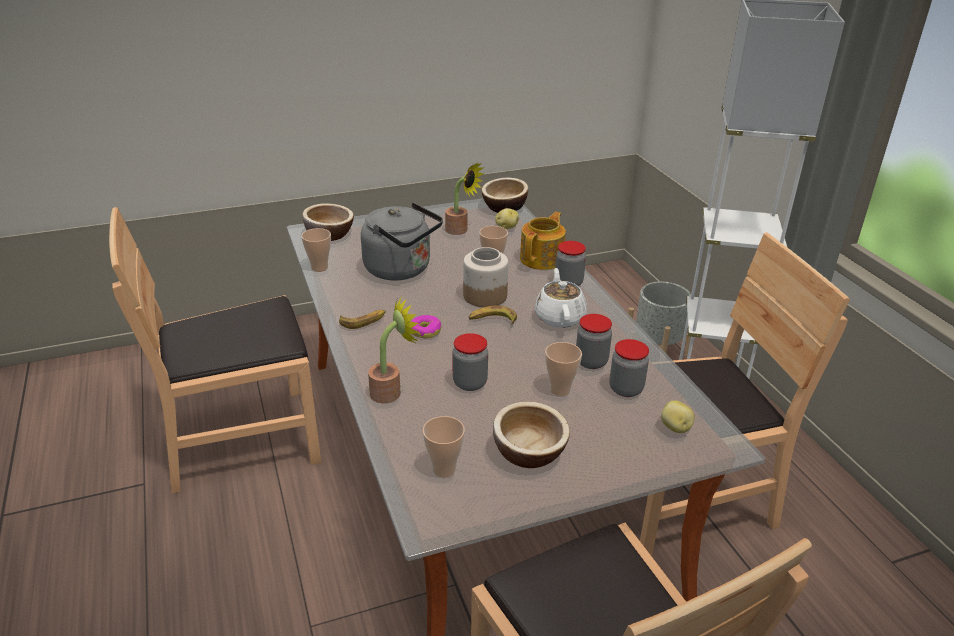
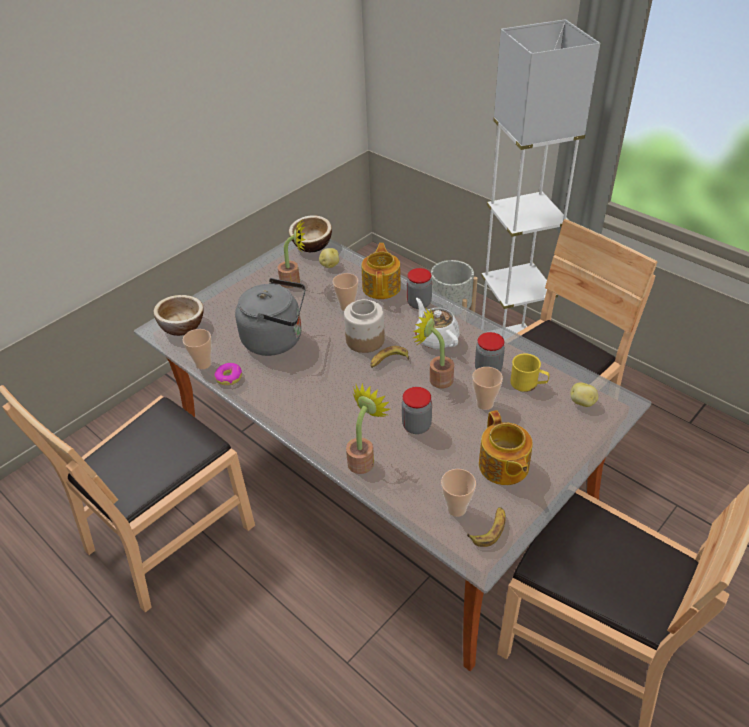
camera: 25 degrees left, 10 degrees up
(363, 321) = (287, 403): banana -> banana (489, 529)
(425, 331) = (345, 392): donut -> donut (229, 377)
(528, 350) = (436, 378): none -> potted plant
(529, 452) = (503, 466): bowl -> teapot
(626, 389) = (528, 384): jar -> yellow mug

